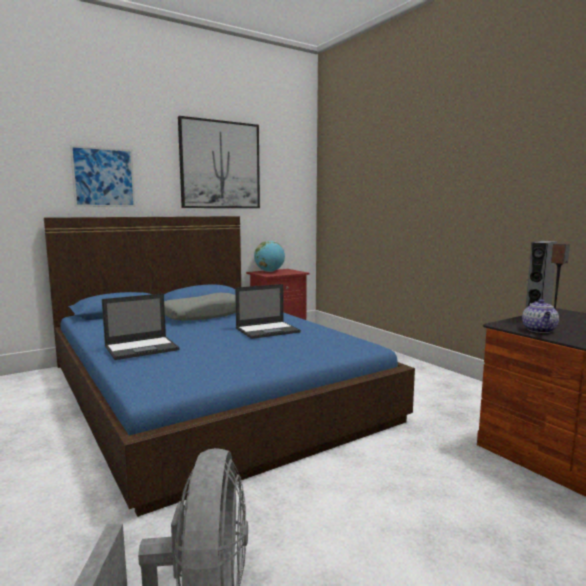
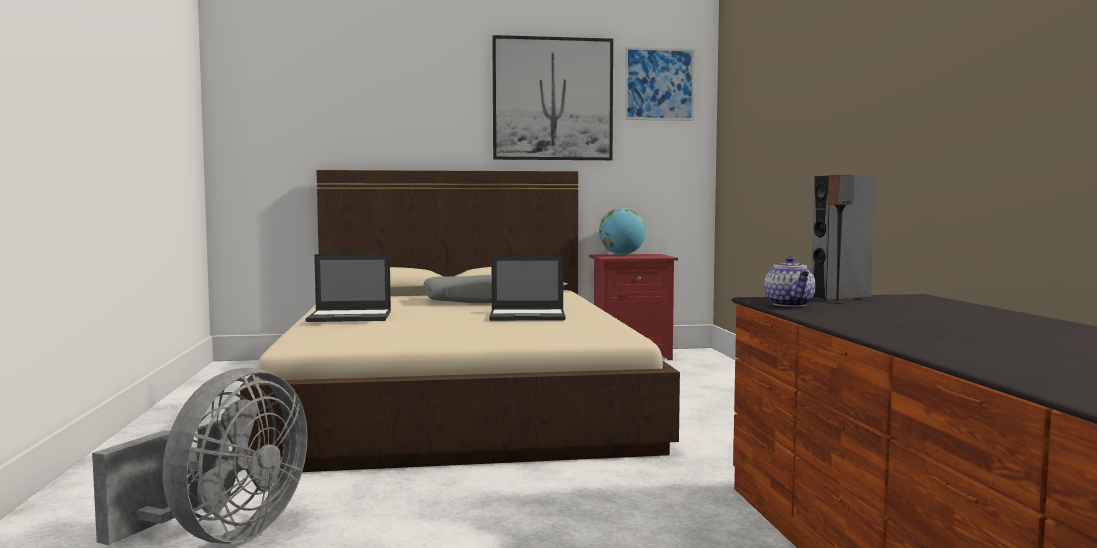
camera: 25 degrees right, 5 degrees down
(103, 177) = (391, 120): picture -> picture (659, 84)
(208, 389) = (459, 395): blue bed -> beige bed
(539, 330) = (790, 304): teapot -> teapot turned 45 degrees counterclockwise

